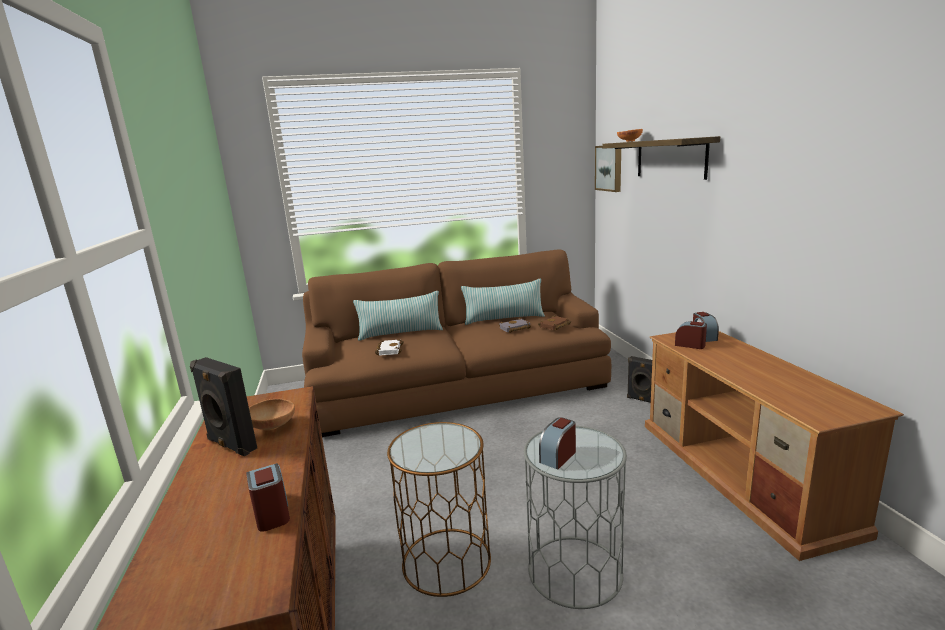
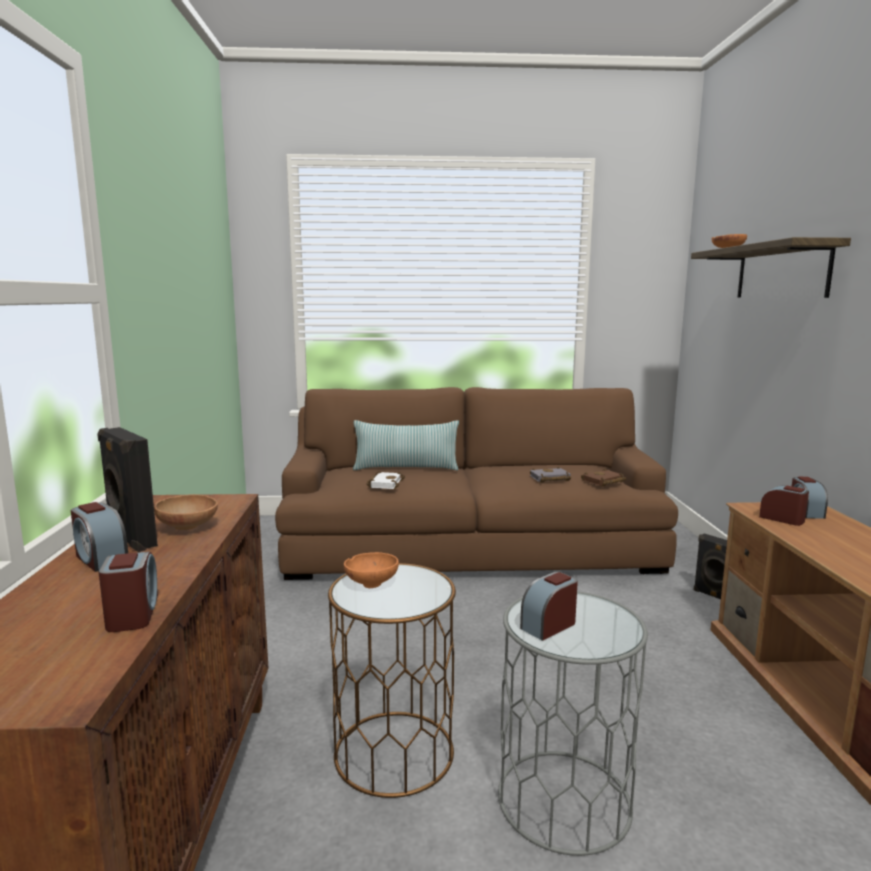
camera: 10 degrees right, 5 degrees down
(216, 467) = (100, 558): none -> alarm clock
(418, 443) = (371, 583): none -> orange bowl
(504, 319) = (539, 467): pillow -> none
(609, 168) = (702, 289): picture -> none

